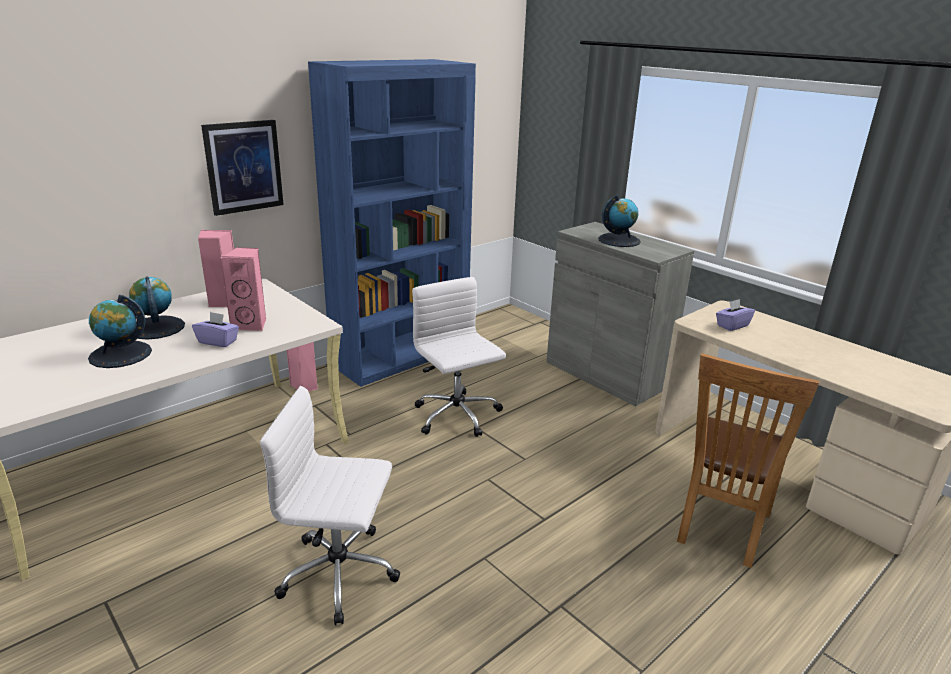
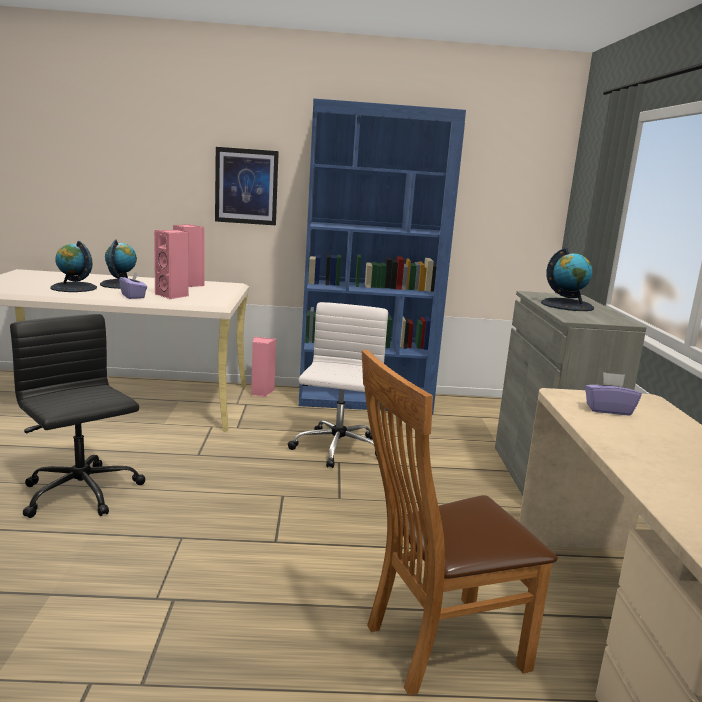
camera: 40 degrees right, 10 degrees down
(341, 573) = (82, 493): white office chair -> black office chair

